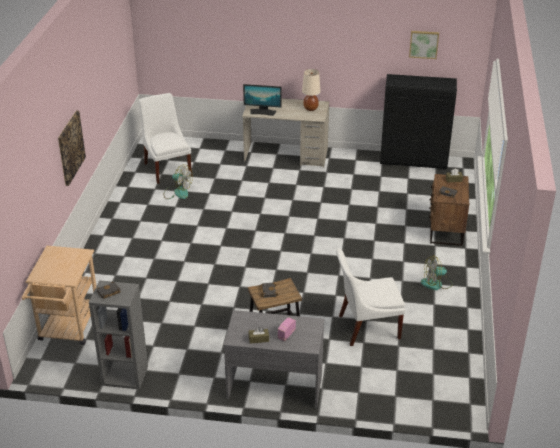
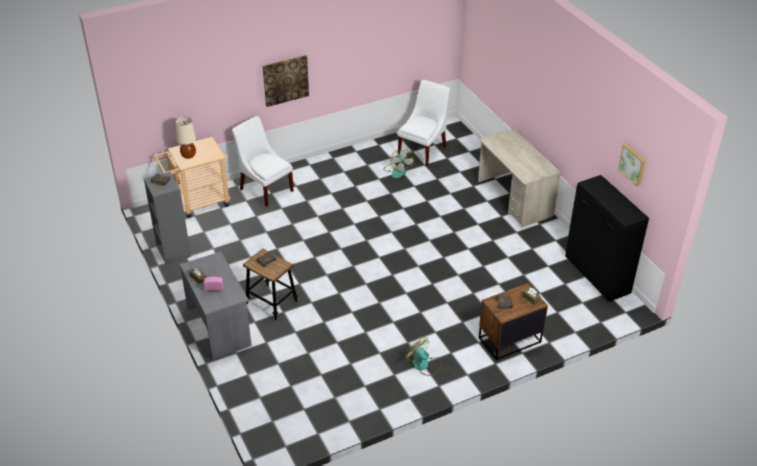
camera: 55 degrees right, 5 degrees up
(262, 112) = (497, 146): monitor -> none
(311, 108) = (535, 167): beige table lamp -> beige table lamp (188, 155)
(366, 327) = (327, 346): white chair -> white chair (265, 188)

